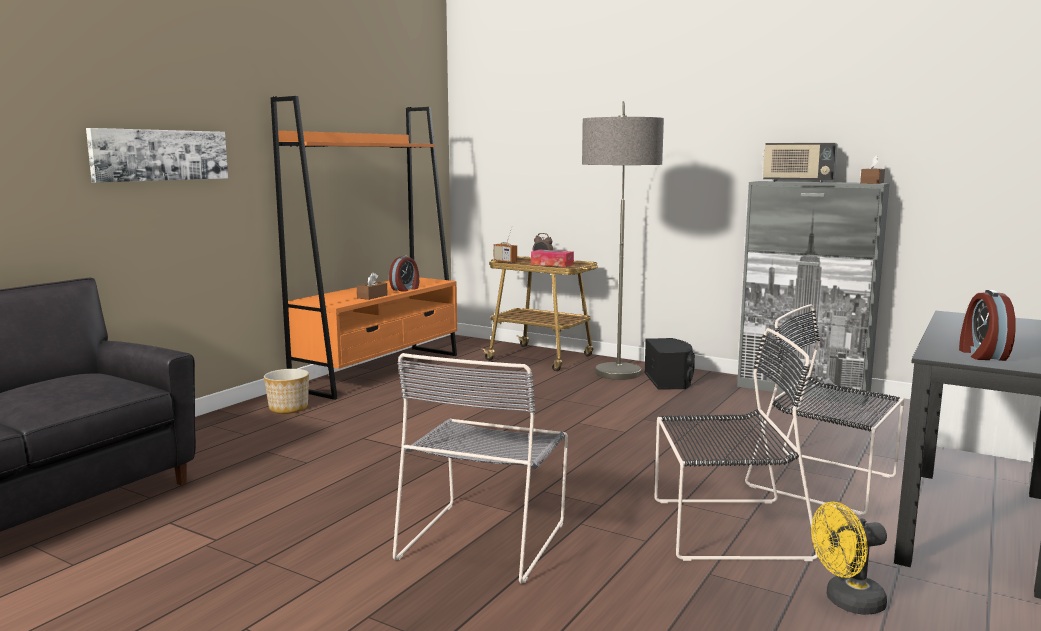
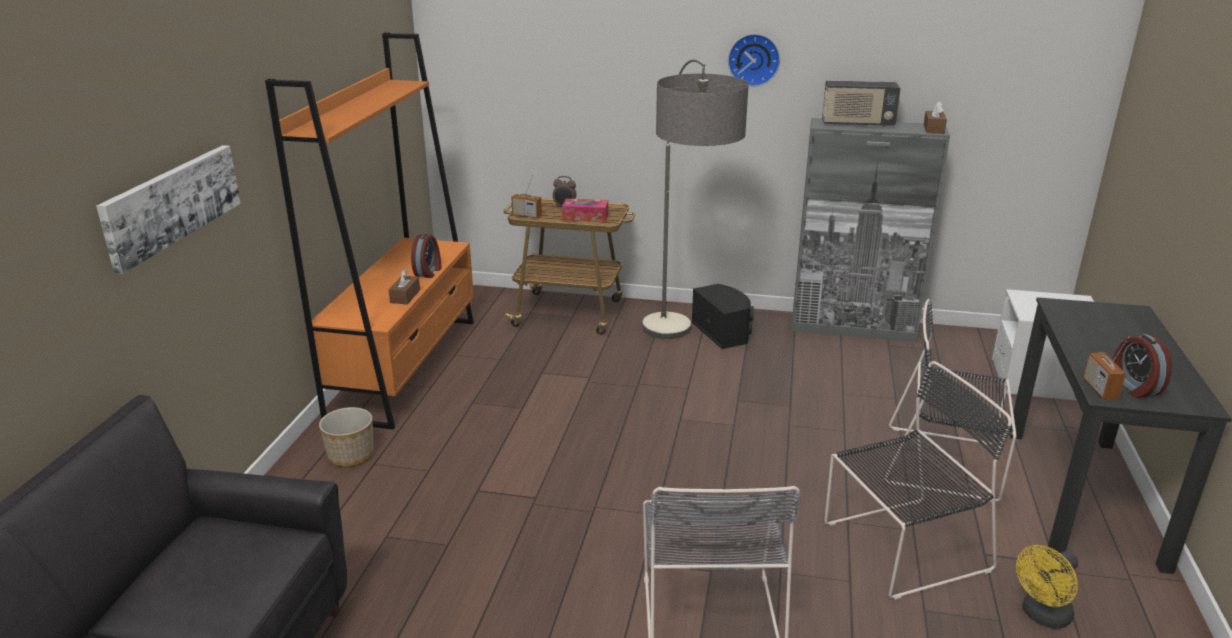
camera: 20 degrees left, 15 degrees up
(708, 130) = (754, 59): none -> wall clock
(937, 352) = (1099, 389): none -> radio

